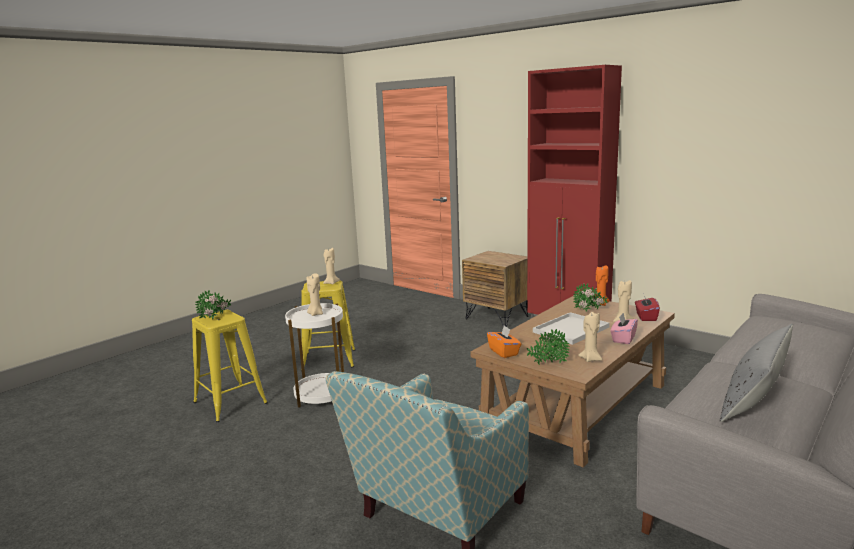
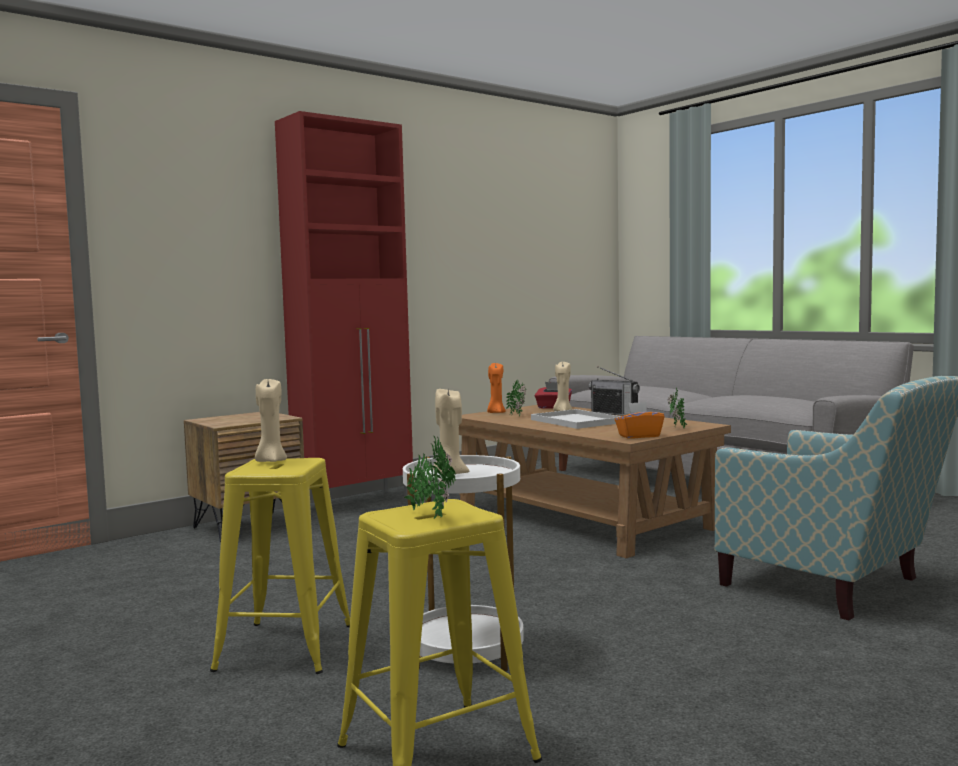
camera: 80 degrees left, 10 degrees down
(590, 359) = (667, 421): beige candle -> none
(623, 339) = (614, 414): pink tissue box -> radio
(754, 398) = (775, 397): grey pillow -> none

